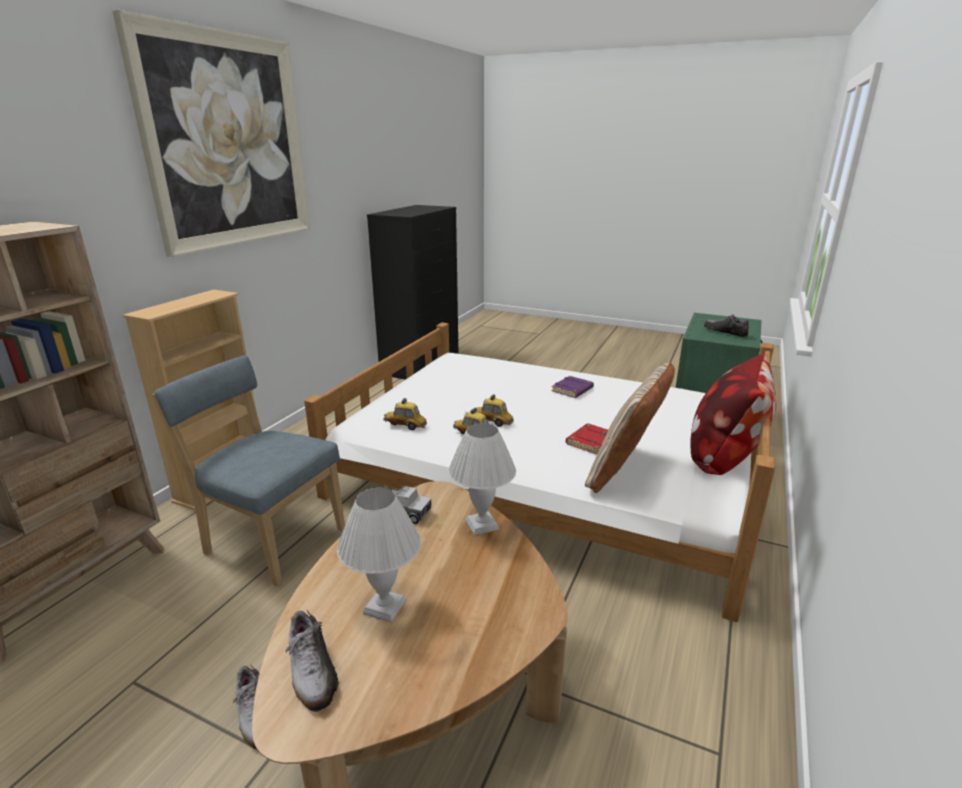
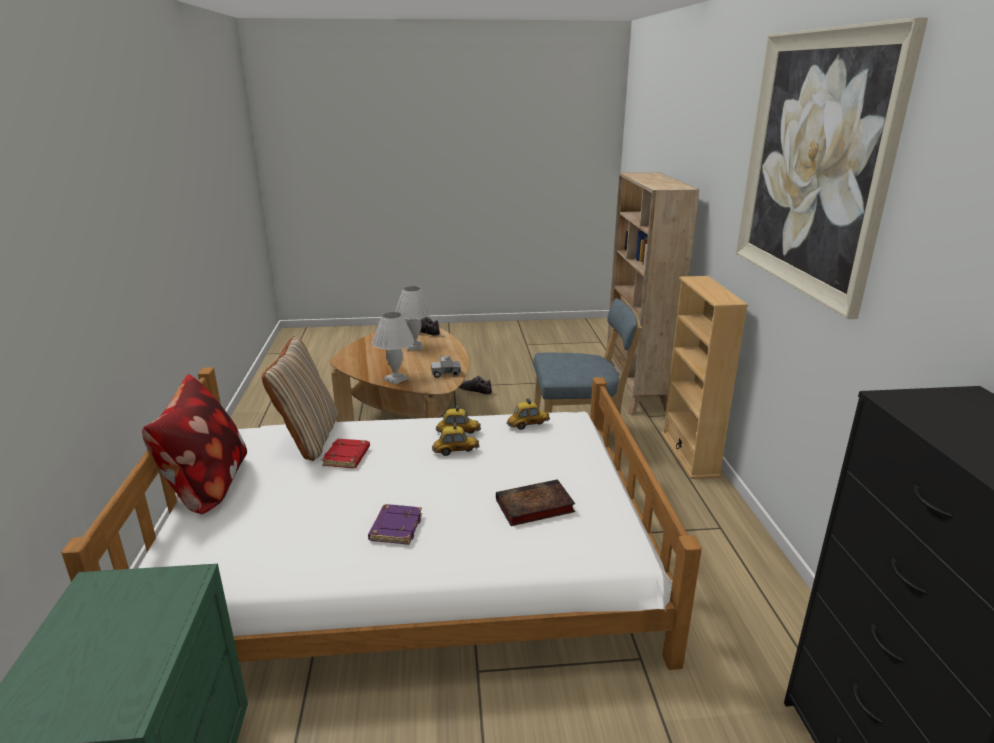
camera: 150 degrees right, 0 degrees up
(477, 379) = (533, 507): none -> book
(725, 332) = (114, 619): shoe -> none

